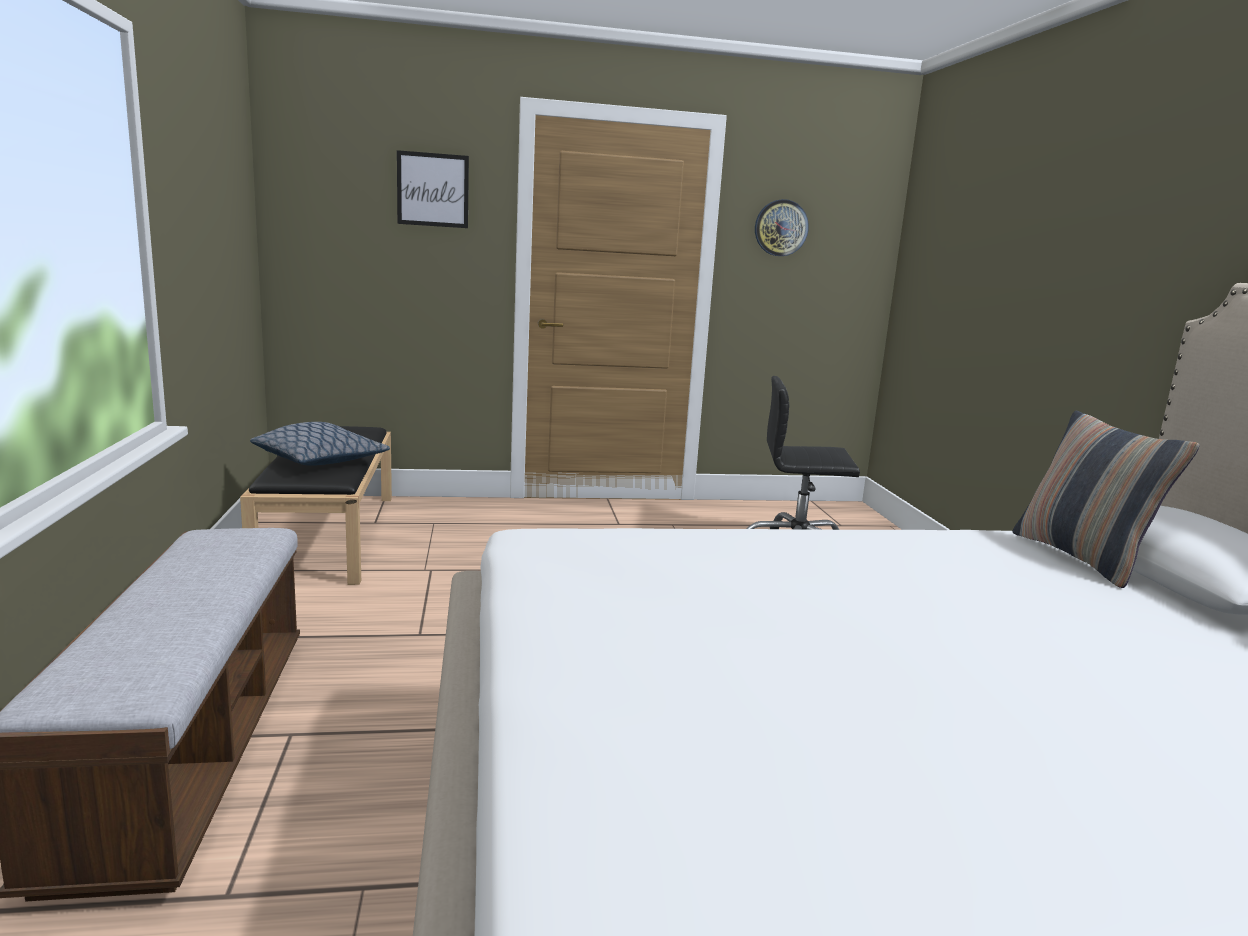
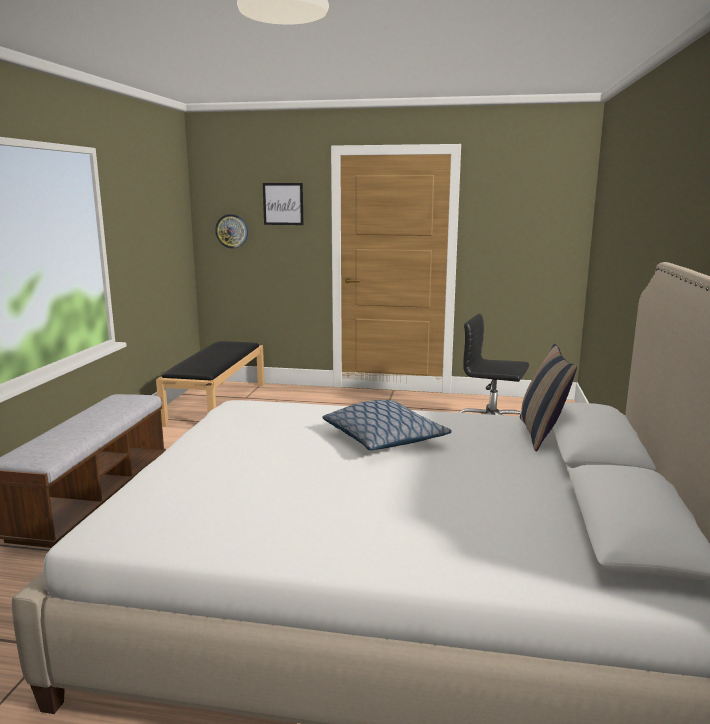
camera: 20 degrees right, 0 degrees up
(321, 460) = (205, 361): pillow -> pillow (385, 439)
(781, 228) = (502, 213): wall clock -> wall clock (232, 231)

